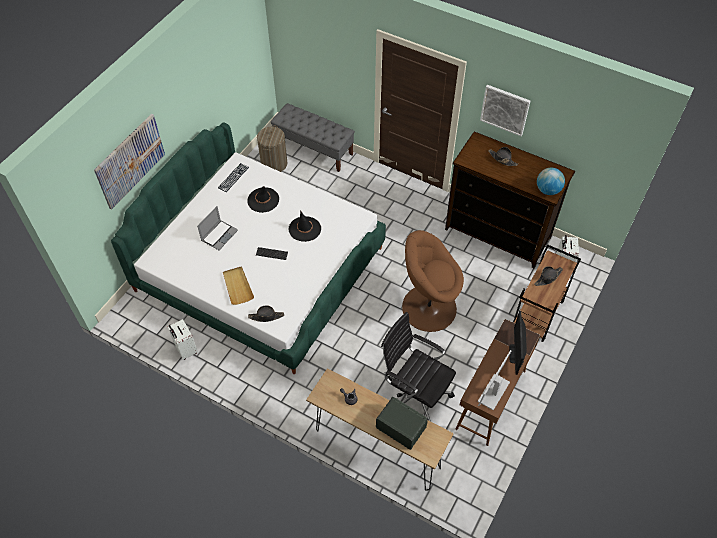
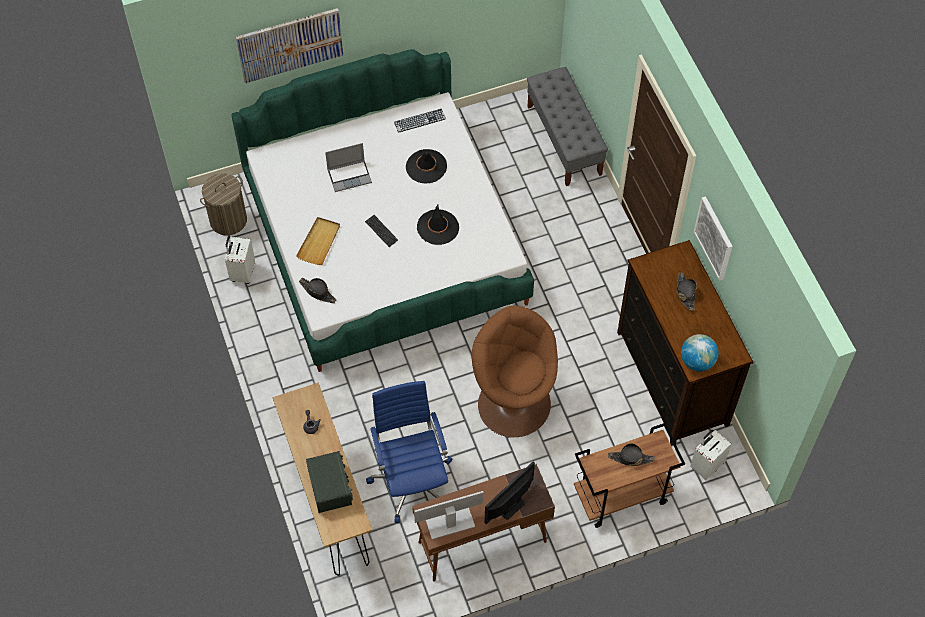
camera: 40 degrees right, 5 degrees up
(274, 164) = (505, 129): laundry basket -> laundry basket (228, 220)
(415, 395) = (412, 479): black office chair -> blue office chair

